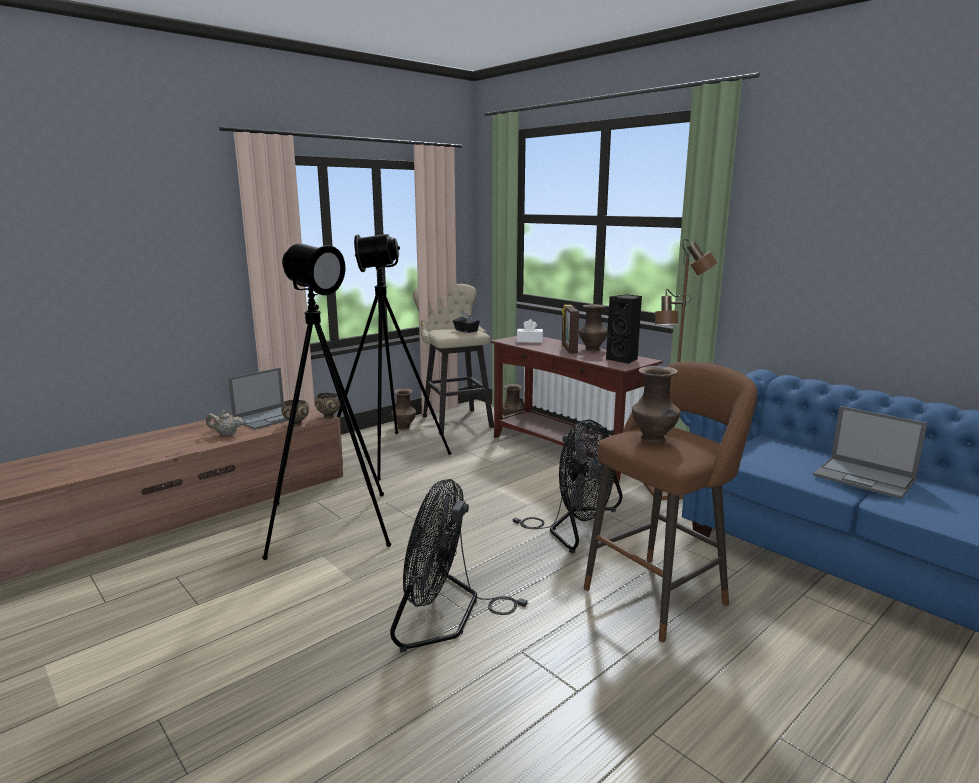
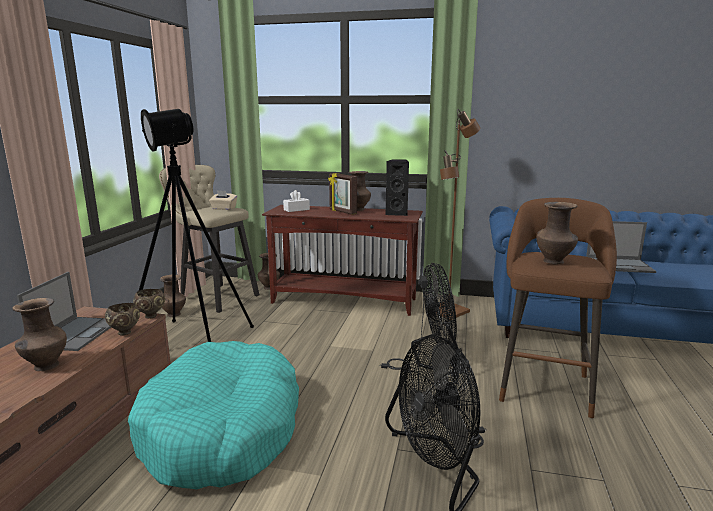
camera: 35 degrees left, 0 degrees up
(226, 434) = (45, 366): beige teapot -> brown vase
(330, 525) = (222, 430): black floor lamp -> turquoise dog bed
(466, 331) = (223, 208): black tissue box -> beige tissue box

